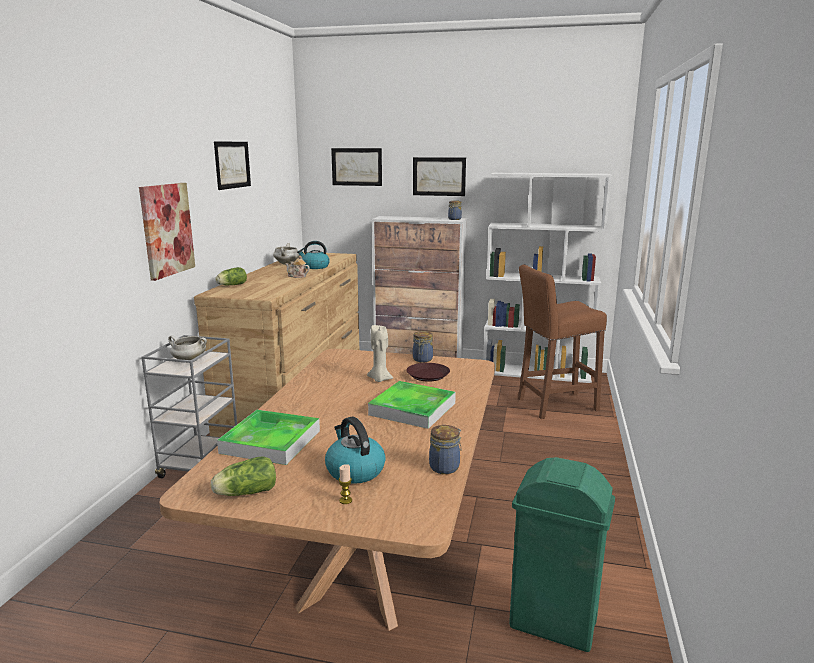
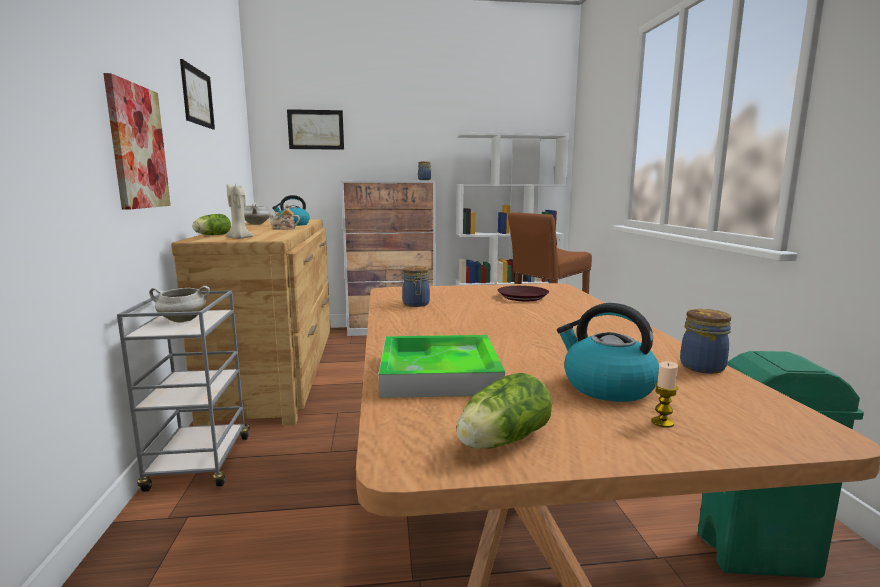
camera: 20 degrees left, 5 degrees down
(379, 379) = (476, 304): beige candle -> beige candle (239, 238)
(412, 409) = (559, 322): tray -> none
(422, 360) = (494, 287): jar -> jar (416, 304)
(439, 176) = (403, 140): picture -> none

